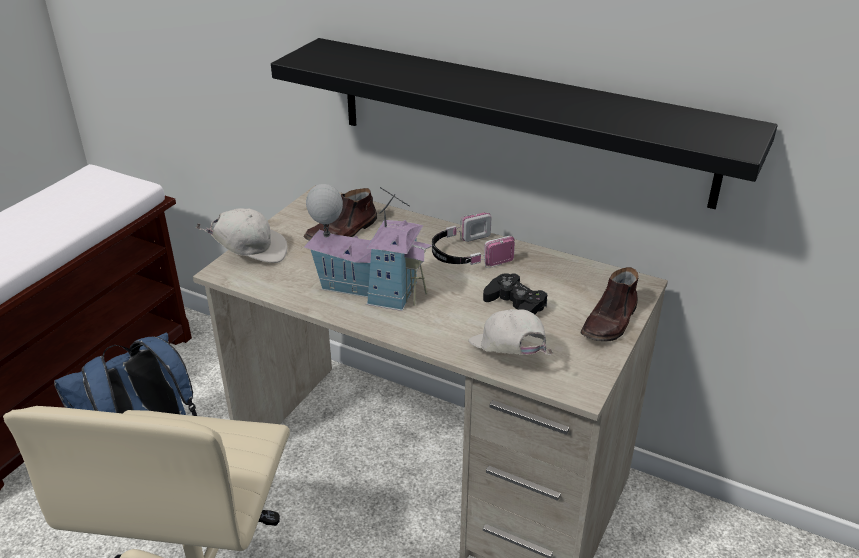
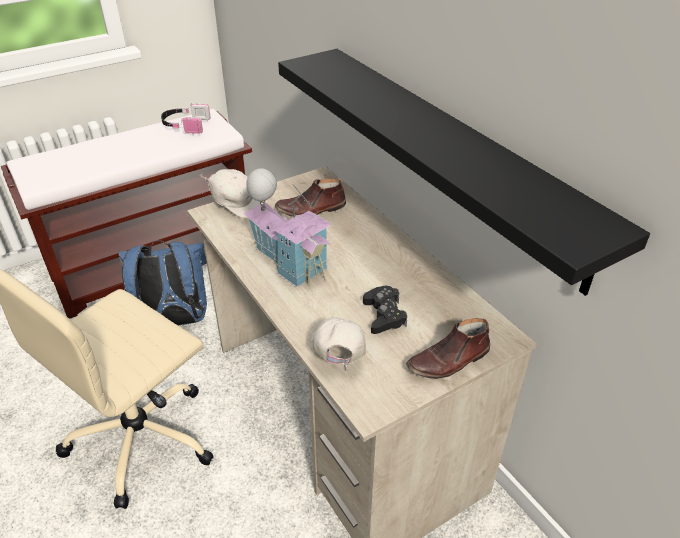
camera: 30 degrees right, 5 degrees up
(468, 255) = (385, 260): headphones -> headphones (185, 125)

